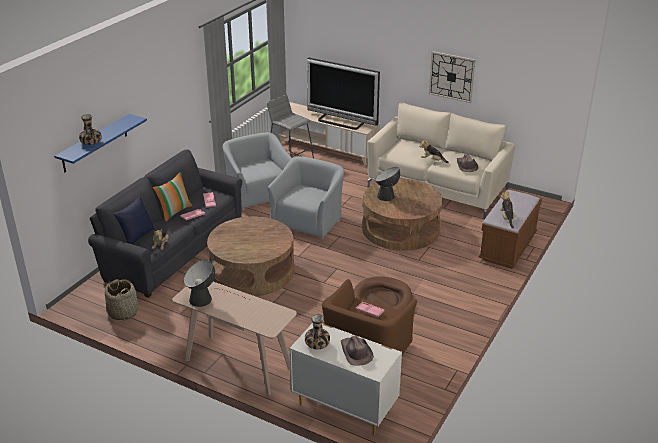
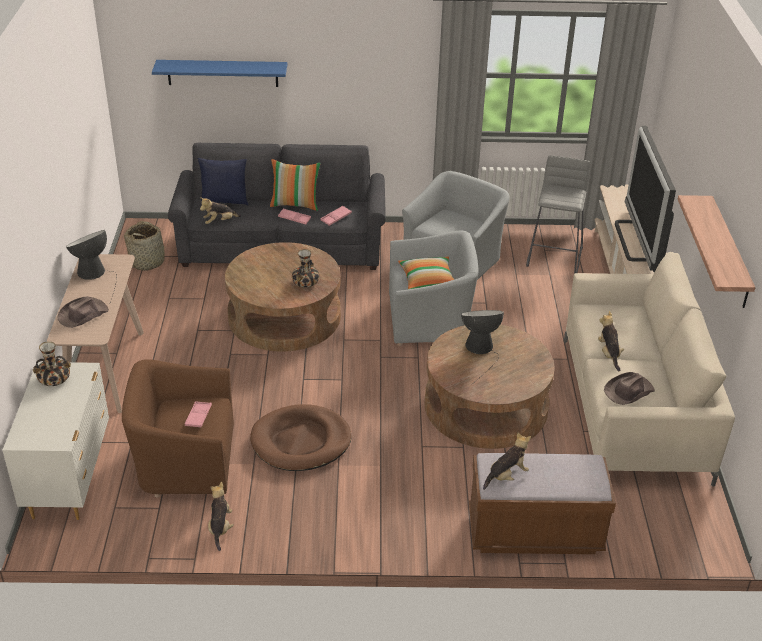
camera: 60 degrees right, 5 degrees up
(91, 142) = (201, 66): vase -> vase (305, 282)
(308, 194) = (428, 282): none -> pillow
(356, 352) = (51, 413): brown hat -> brown hat (82, 315)
(436, 352) = (220, 527): none -> plush toy
(451, 76) = (729, 252): wall clock -> shelf

